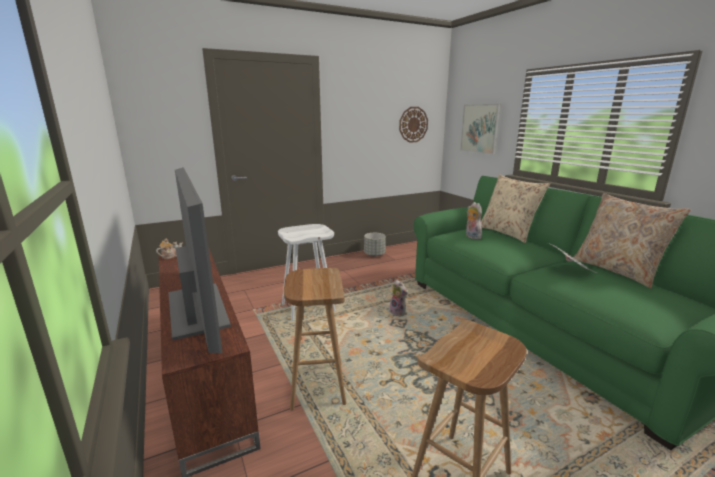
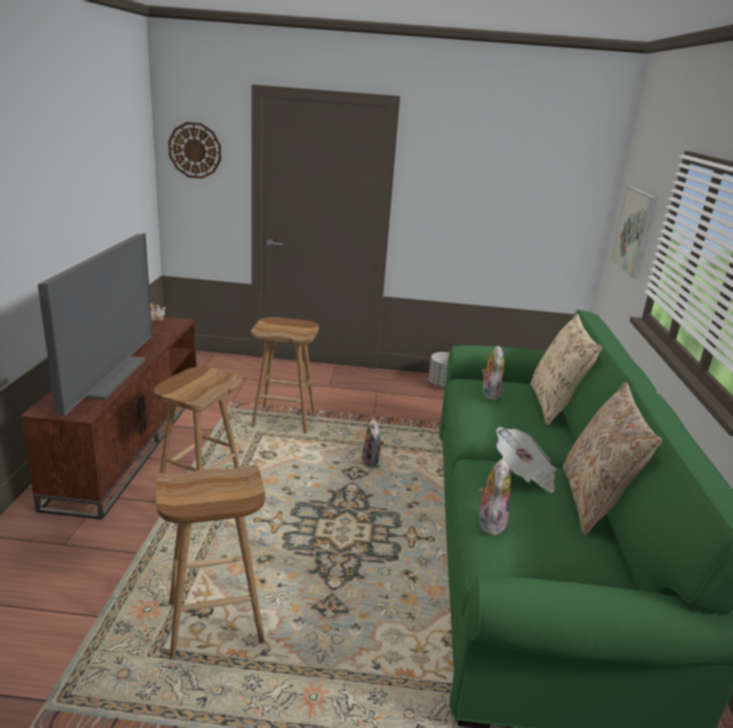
camera: 30 degrees right, 5 degrees up
(308, 307) = (285, 419): white stool -> brown stool
(413, 124) = (547, 205): wall clock -> wall clock (195, 150)
(607, 301) = (490, 522): none -> plush toy

